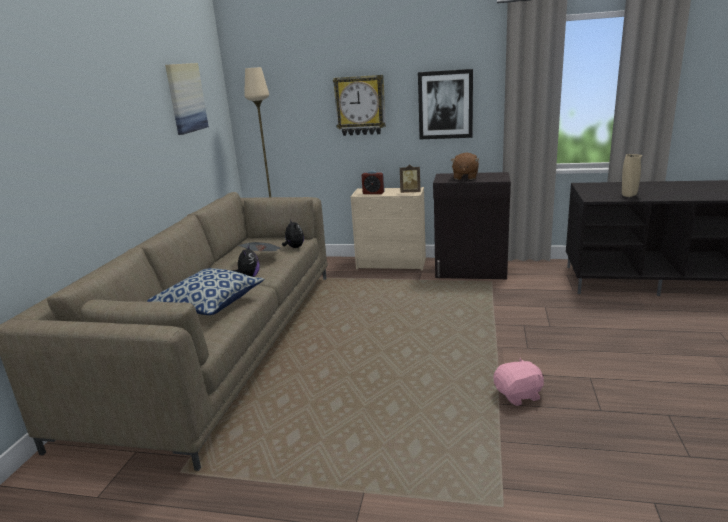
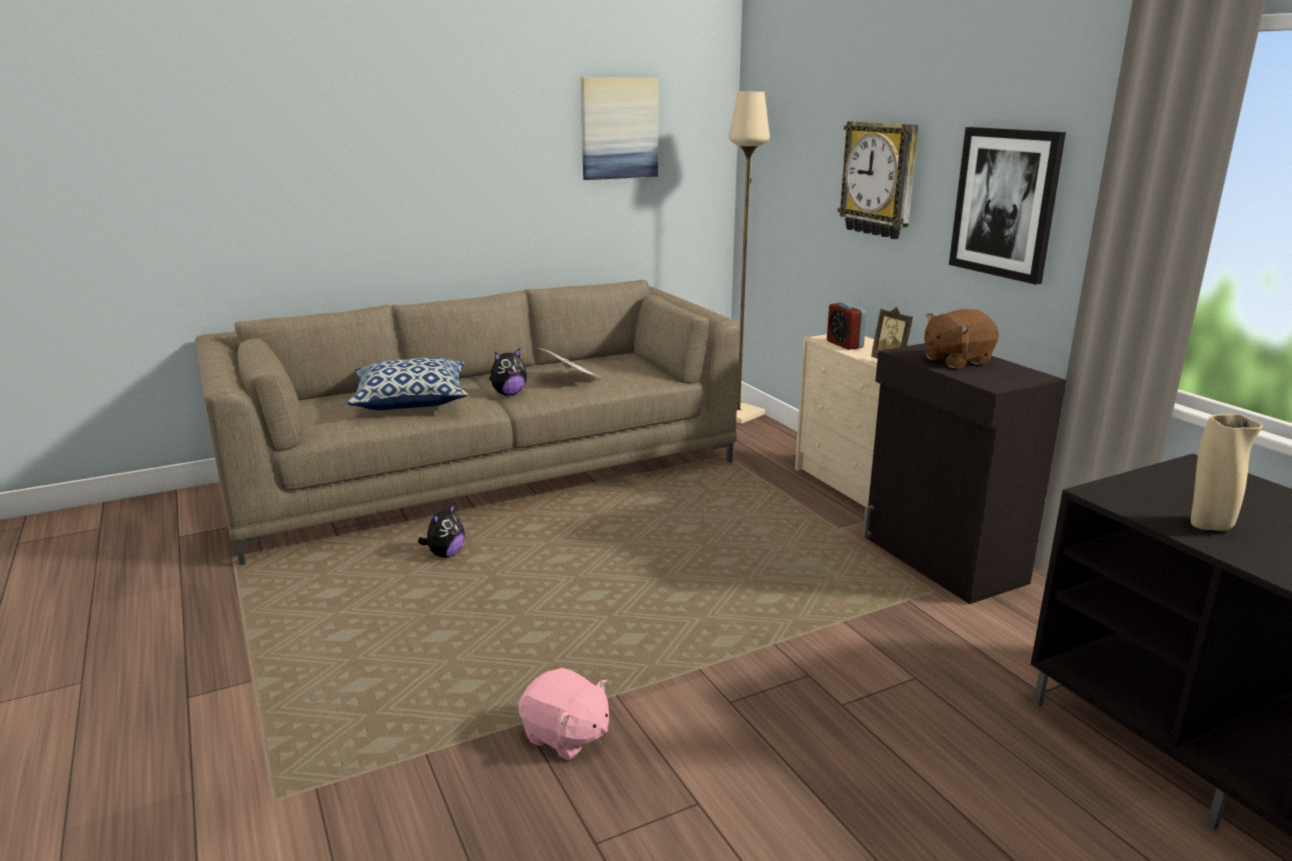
camera: 50 degrees right, 0 degrees up
(294, 247) = (634, 383): plush toy -> plush toy (445, 554)

